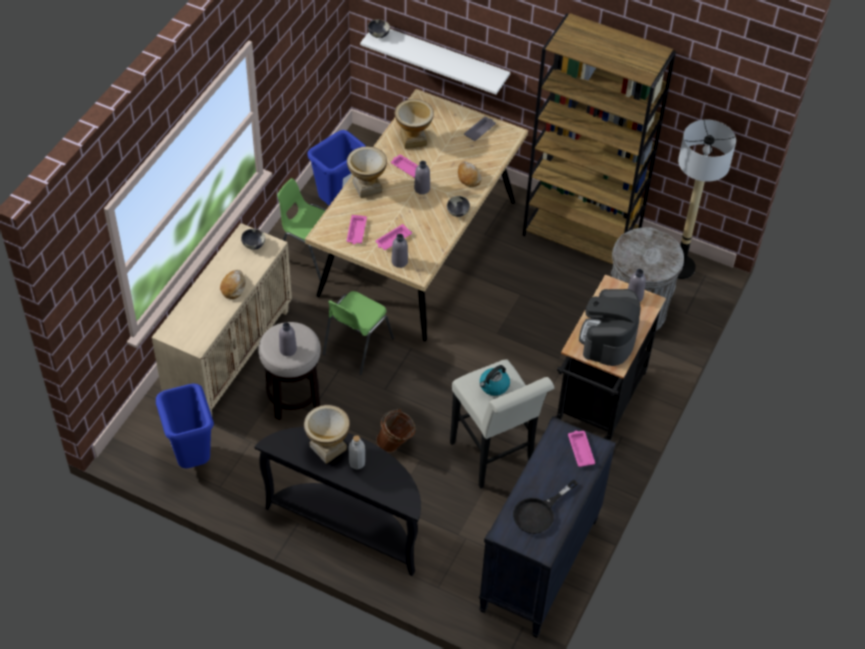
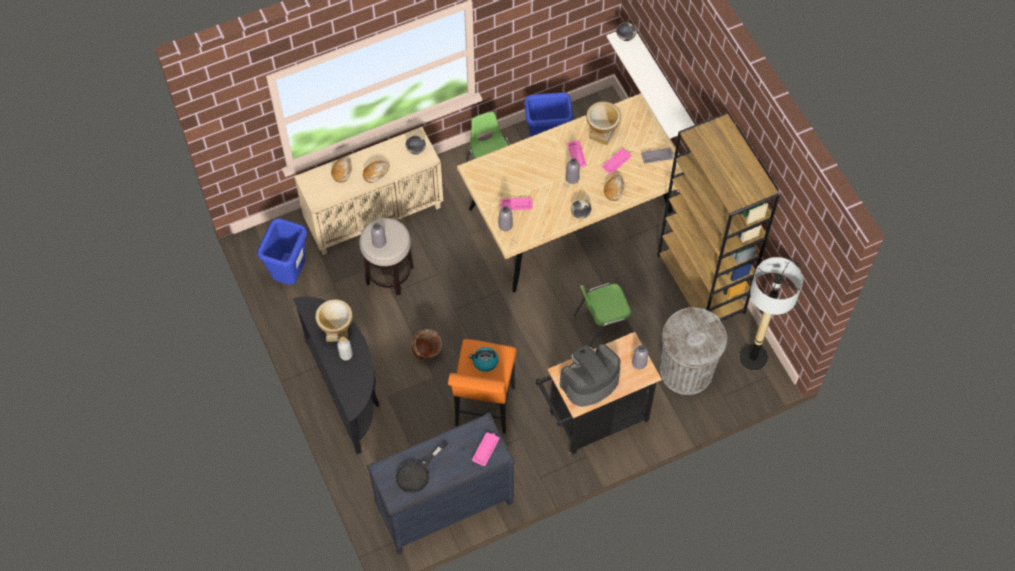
camera: 40 degrees right, 10 degrees up
(198, 305) = (342, 171): none -> bread
(356, 232) = (496, 183): pink tray -> pink tray (616, 163)
(356, 346) = (463, 265): green chair -> green chair (602, 325)
(367, 187) = (534, 152): vase -> none
(494, 458) = (483, 411): white stool -> orange stool
(539, 512) = (417, 473): black frying pan -> black frying pan turned 45 degrees counterclockwise

